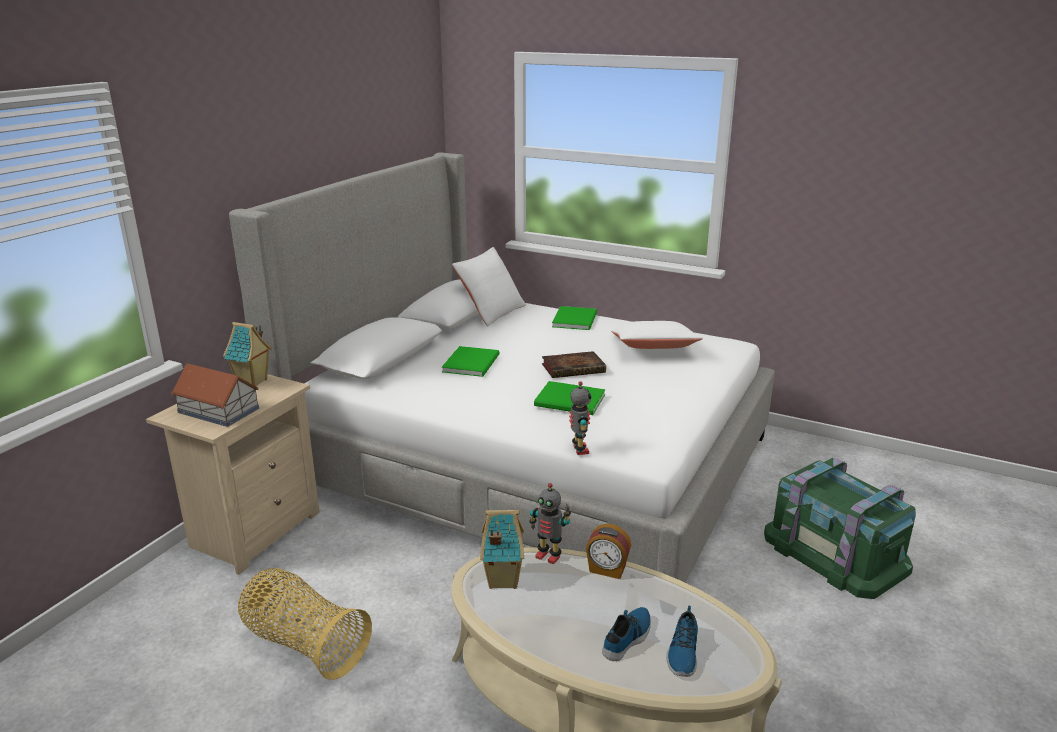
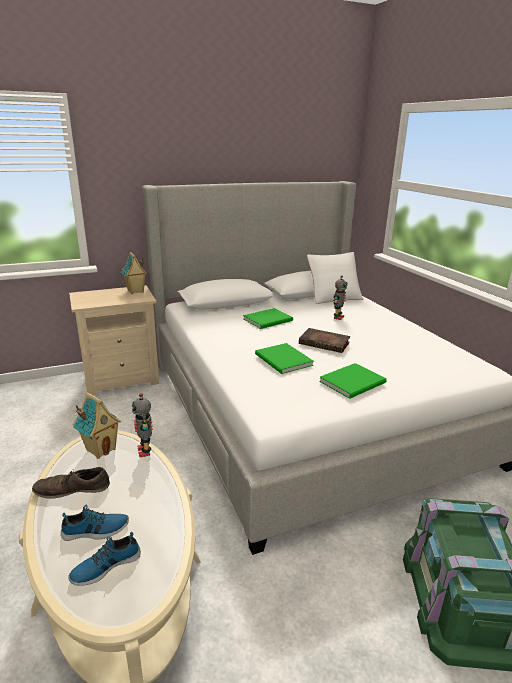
camera: 40 degrees right, 0 degrees up
(219, 410) = (98, 298): toy house -> none
(305, 644) = (61, 443): basket -> none
(545, 624) = (72, 489): none -> brown shoe
(576, 319) = (383, 316): green book -> green book (354, 382)
(579, 450) = (236, 391): toy robot -> toy robot (338, 317)
(607, 570) = (160, 480): alarm clock -> none
(654, 349) = (409, 351): white pillow -> none

